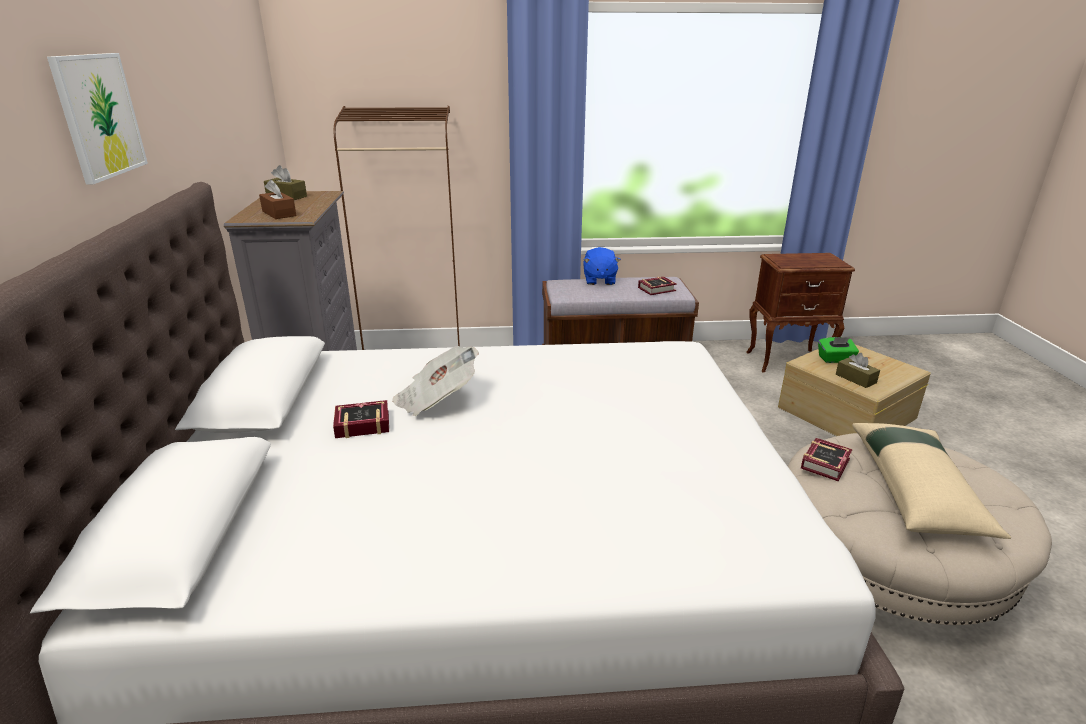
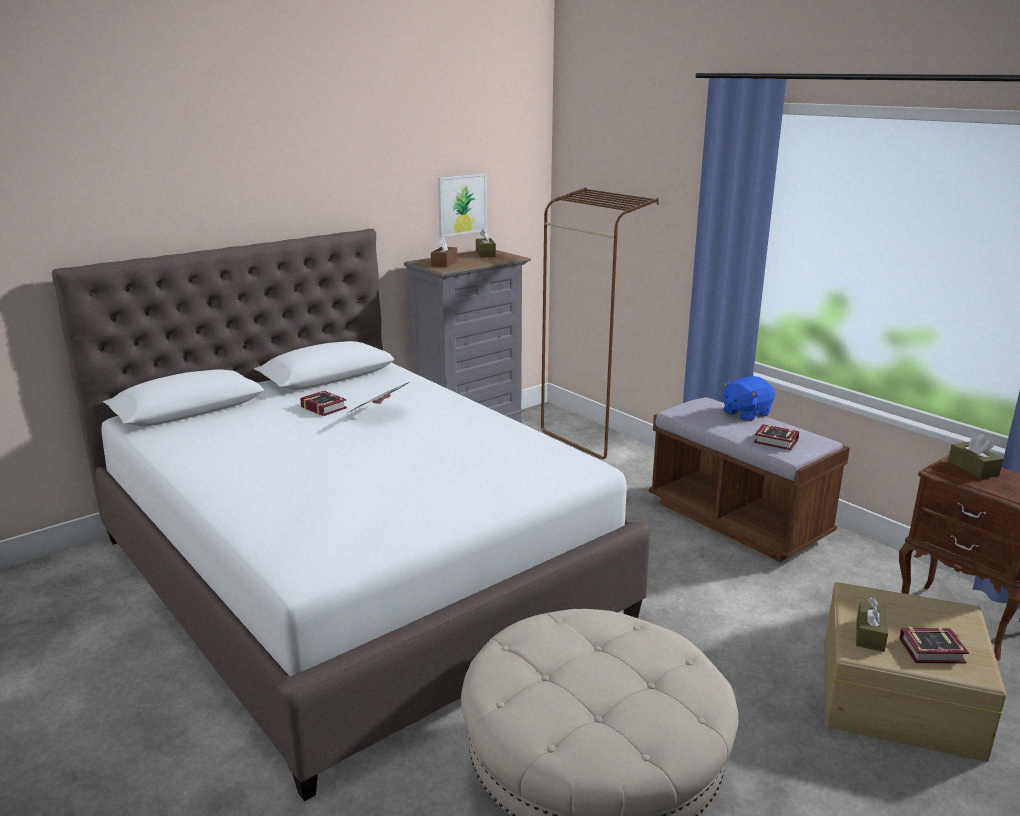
camera: 55 degrees right, 5 degrees down
(99, 116) = (289, 180): picture -> picture (462, 204)
(789, 258) = (973, 468): none -> brown tissue box
(827, 463) = (578, 620): book -> book (935, 652)
(835, 359) = (901, 611): green tissue box -> none
(917, 489) = (593, 680): beige pillow -> none

